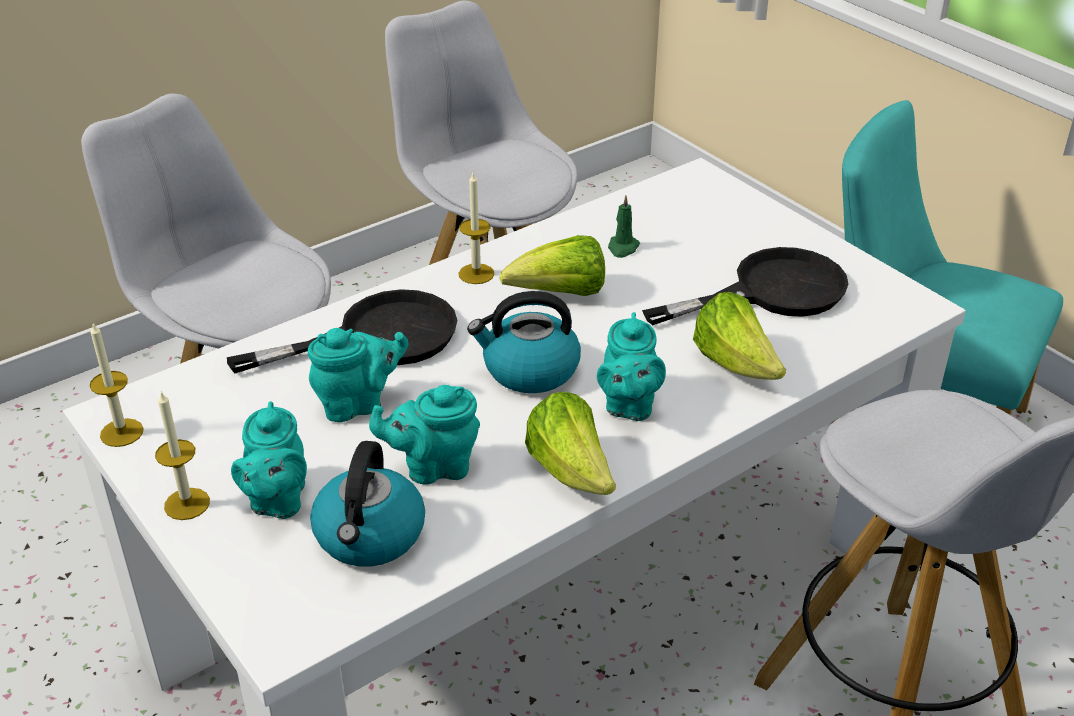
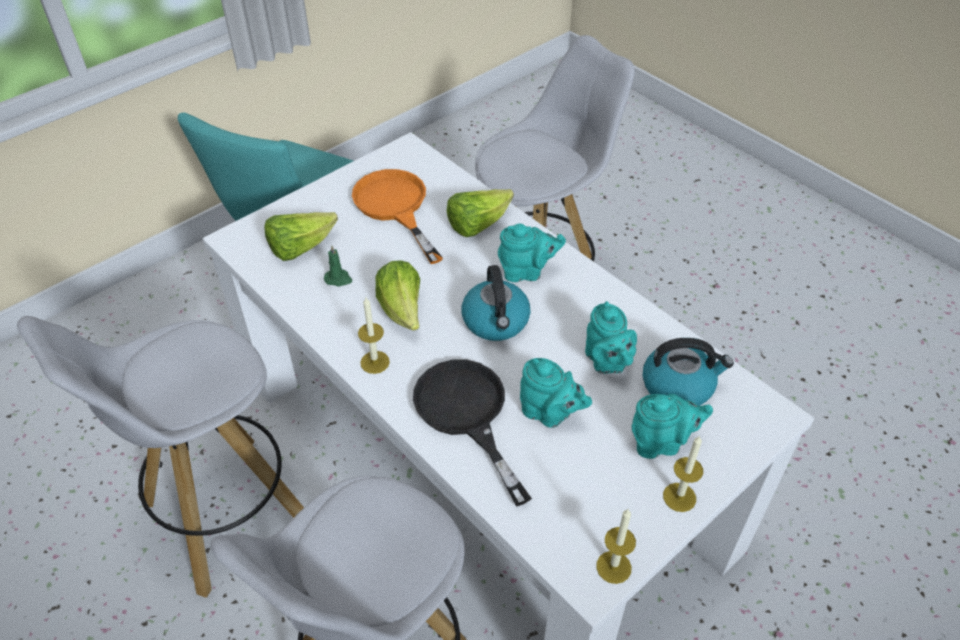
camera: 95 degrees left, 10 degrees up
(358, 404) = (549, 413): turquoise teapot -> turquoise teapot turned 150 degrees clockwise
(571, 472) = (595, 295): lettuce -> lettuce (300, 248)
(770, 292) = (395, 207): black frying pan -> orange frying pan

